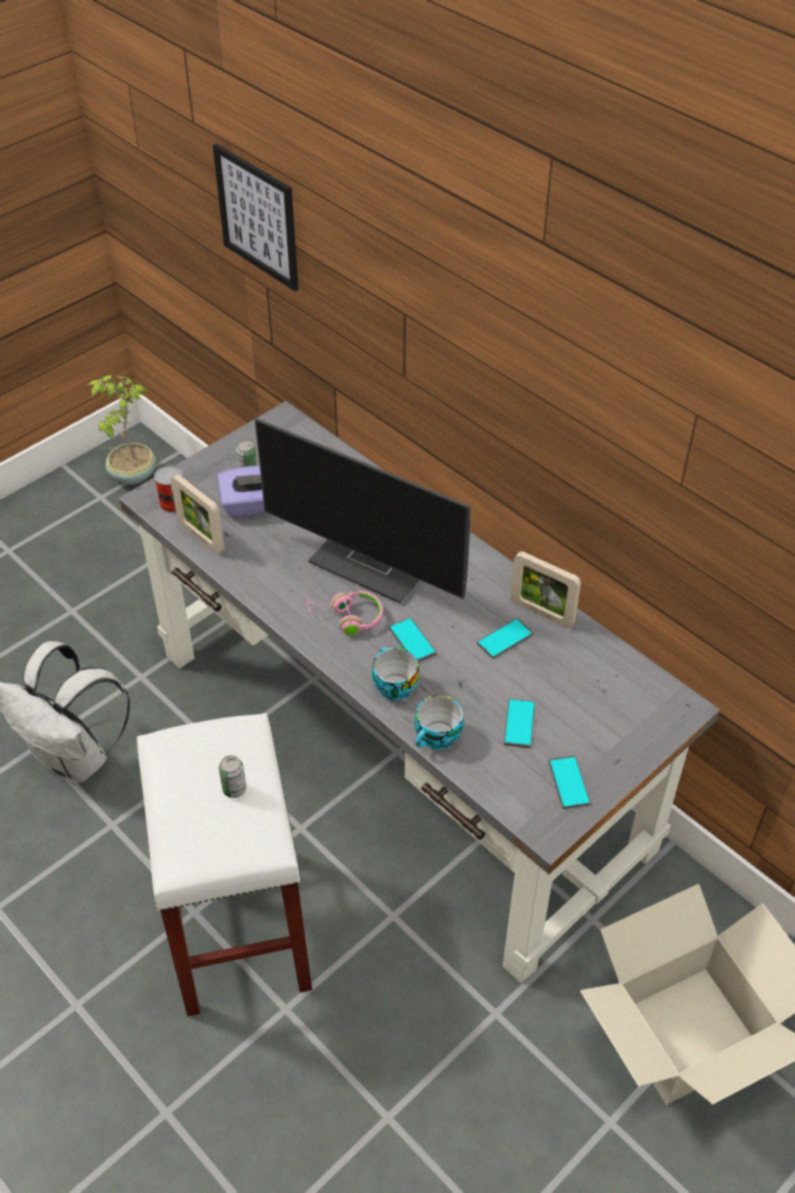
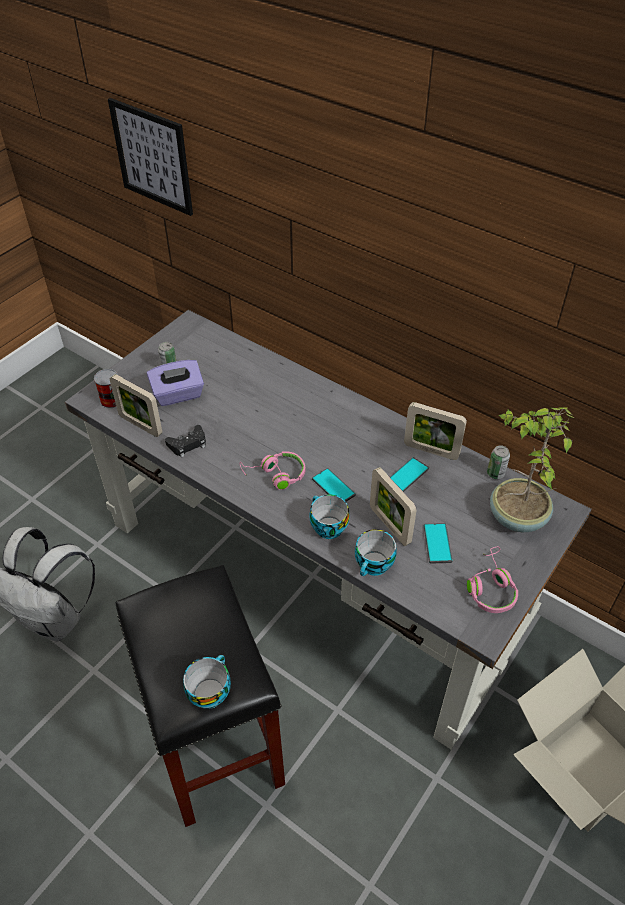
camera: 10 degrees left, 0 degrees up
(131, 475) = (63, 387): potted plant -> potted plant (515, 517)
(220, 847) = (209, 691): none -> cup
(234, 789) = (210, 636): can -> can (495, 473)
(236, 927) = (213, 741): white stool -> black stool
(252, 567) = (188, 444): none -> black game controller
(375, 563) = (288, 428): monitor -> none
(468, 695) = (389, 525): none -> picture frame
(568, 782) = (490, 587): phone -> pink headphones

